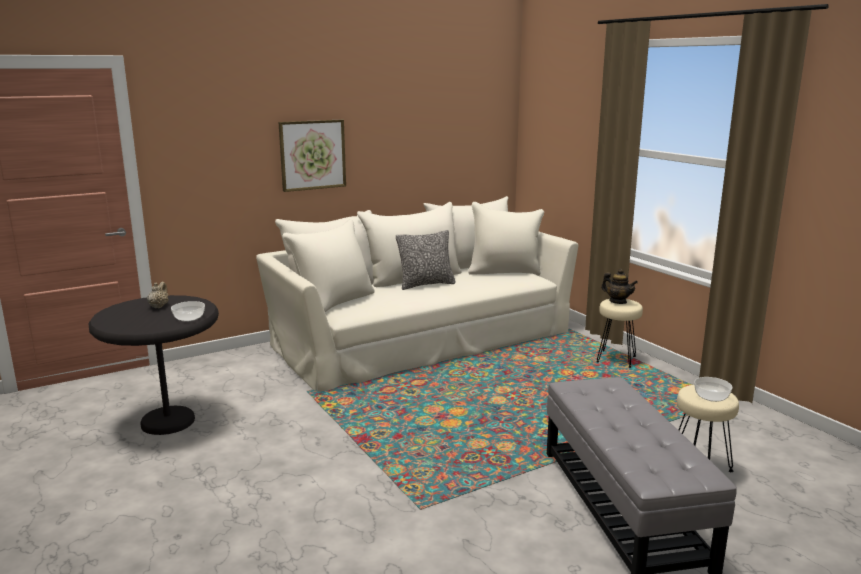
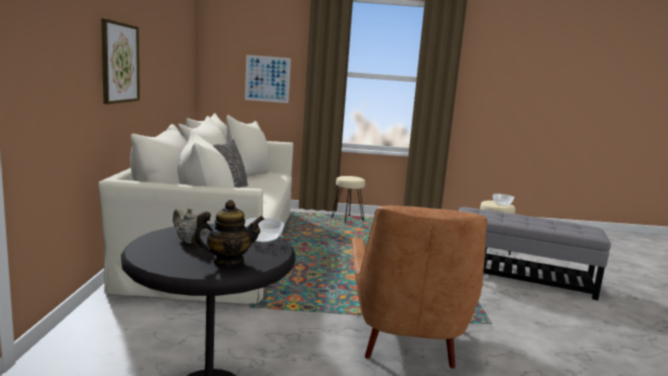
camera: 60 degrees left, 5 degrees down
(317, 471) = (407, 343): none -> brown armchair
(571, 156) = (267, 79): none -> picture
(618, 301) = (348, 177): teapot -> teapot (228, 262)

